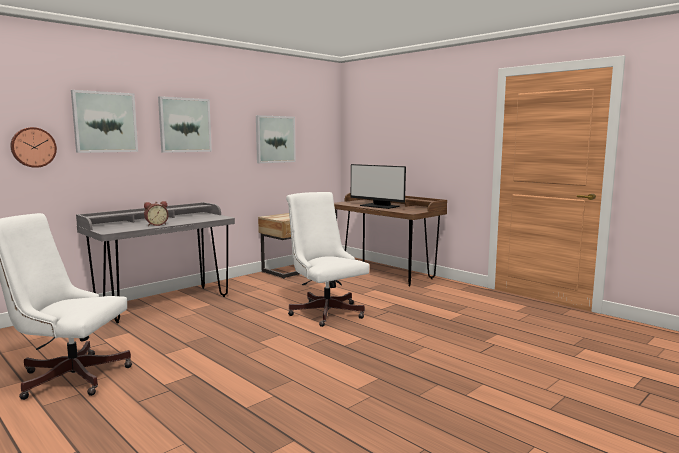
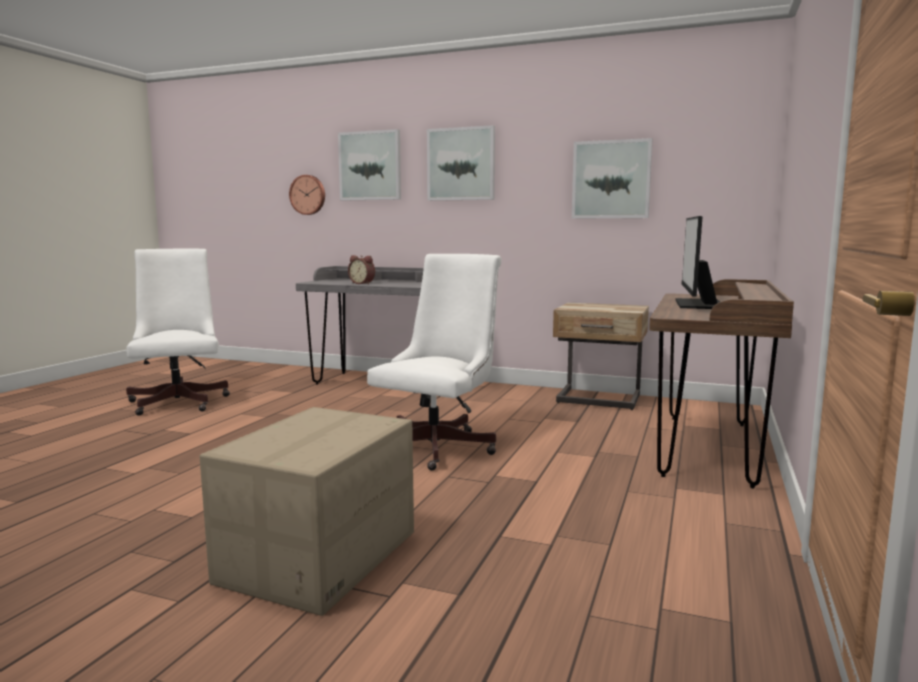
camera: 65 degrees right, 0 degrees up
(452, 352) = (320, 557): none -> cardboard box

